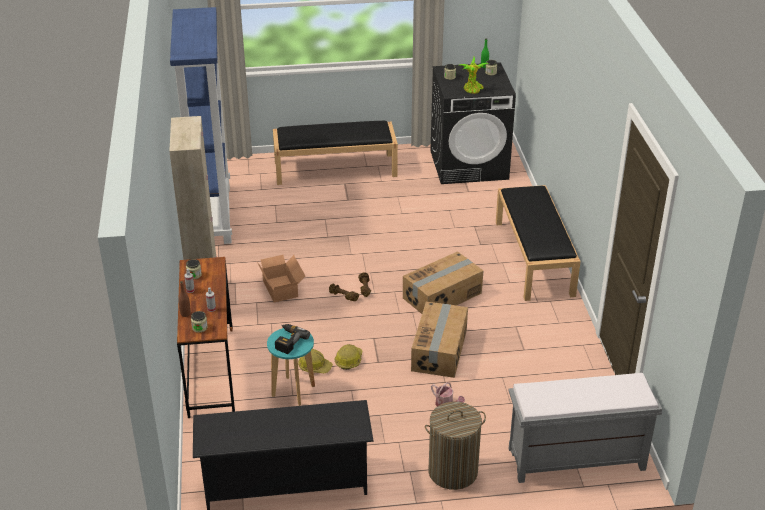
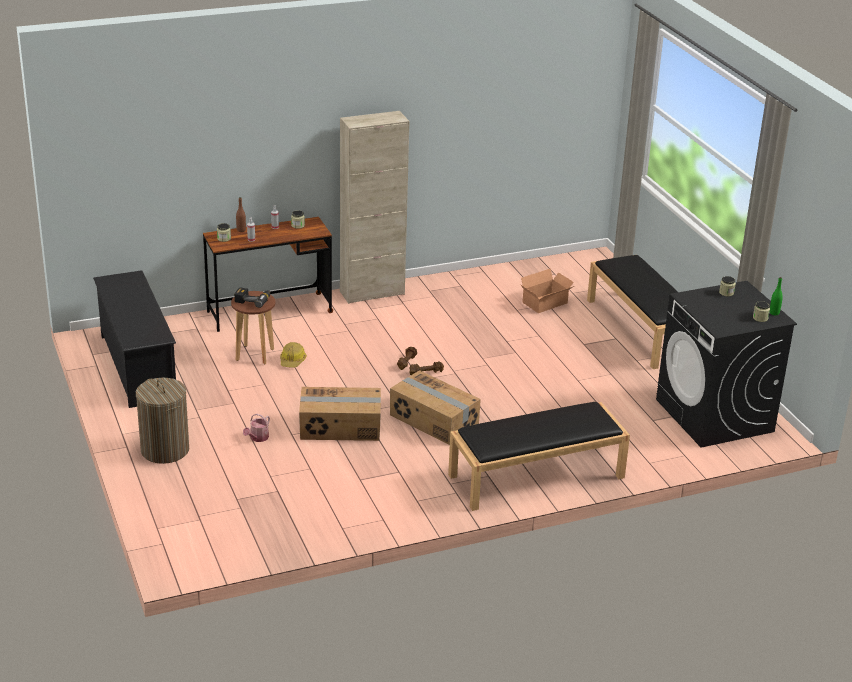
camera: 75 degrees right, 5 degrees down
(212, 215) = (509, 275): blue bookcase -> none
(281, 288) = (406, 328): cardboard box -> cardboard box (546, 303)
(293, 391) = (255, 355): turquoise stool -> brown stool
(349, 360) = (307, 377): hard hat -> none
(472, 90) = (703, 309): potted plant -> none
(575, 460) = (194, 521): grey bench -> none

